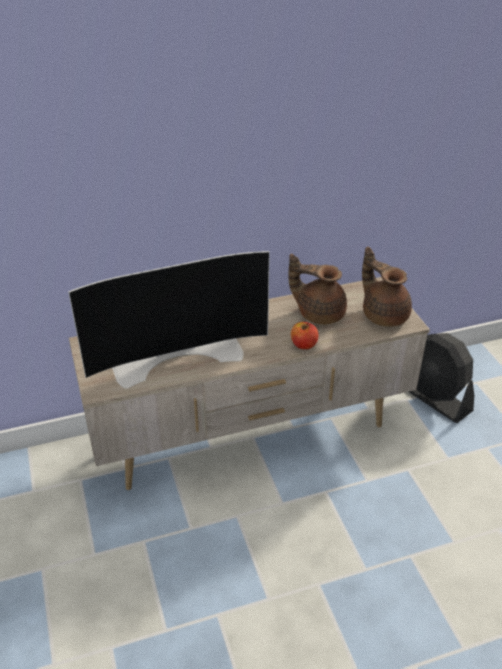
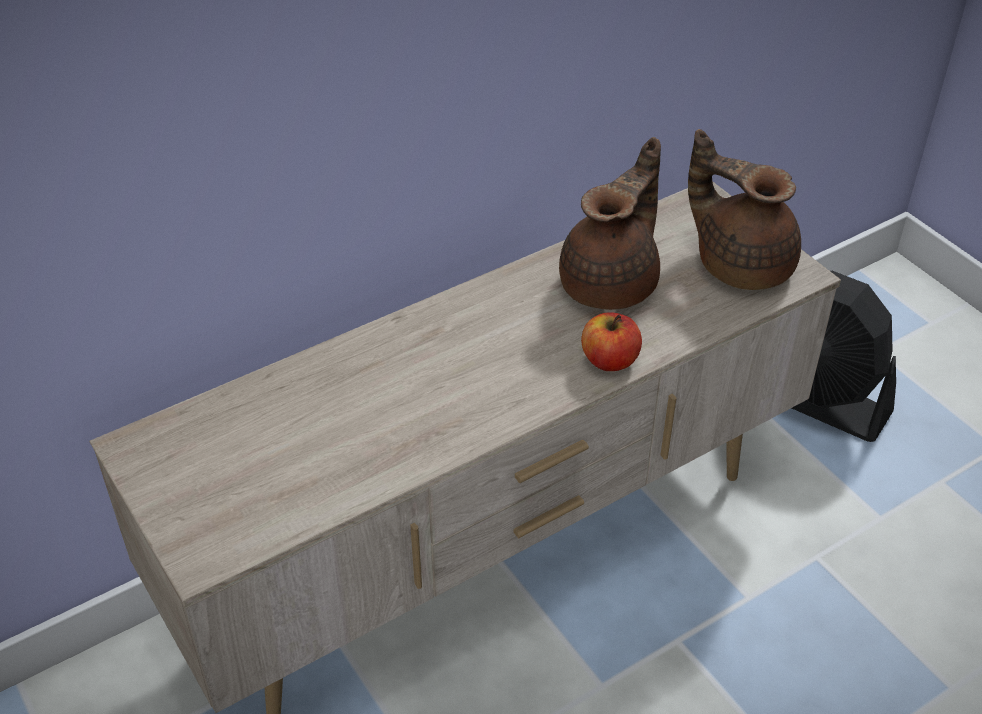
camera: 15 degrees left, 5 degrees up
(178, 355) = (354, 436): television -> none
(319, 313) = (612, 283): brown teapot -> brown teapot turned 120 degrees clockwise

